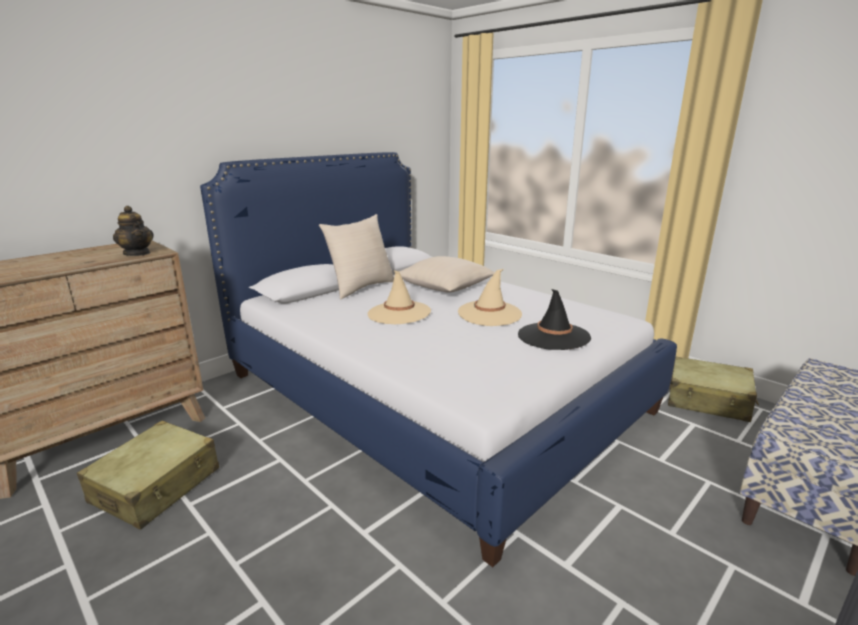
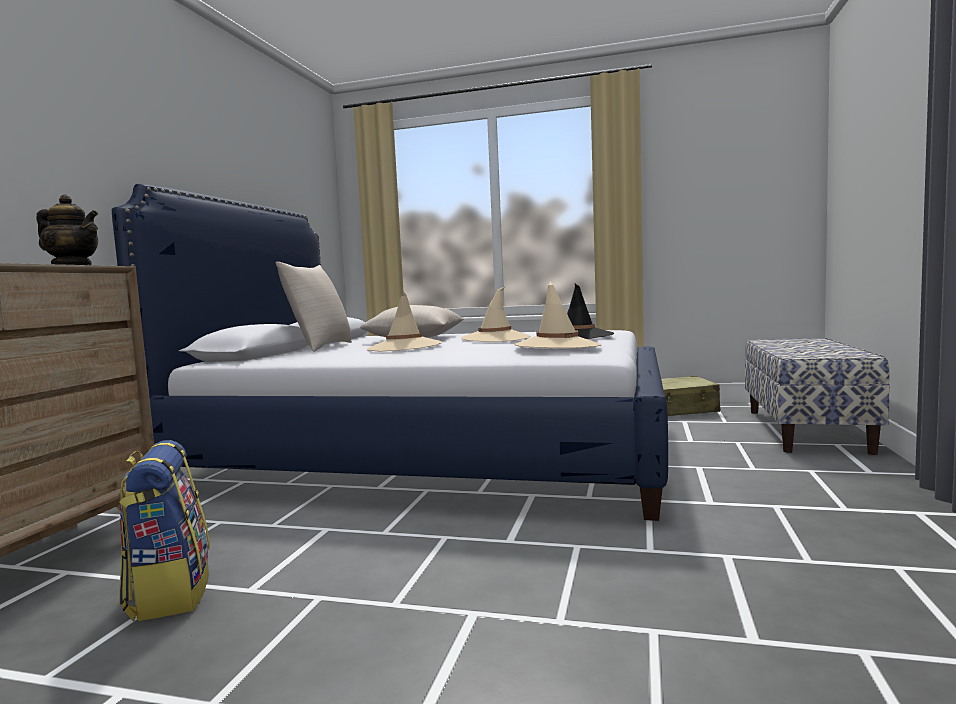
camera: 30 degrees left, 15 degrees down
(156, 486) = (169, 593): beige suitcase -> backpack
(481, 367) = (557, 346): none -> beige hat

